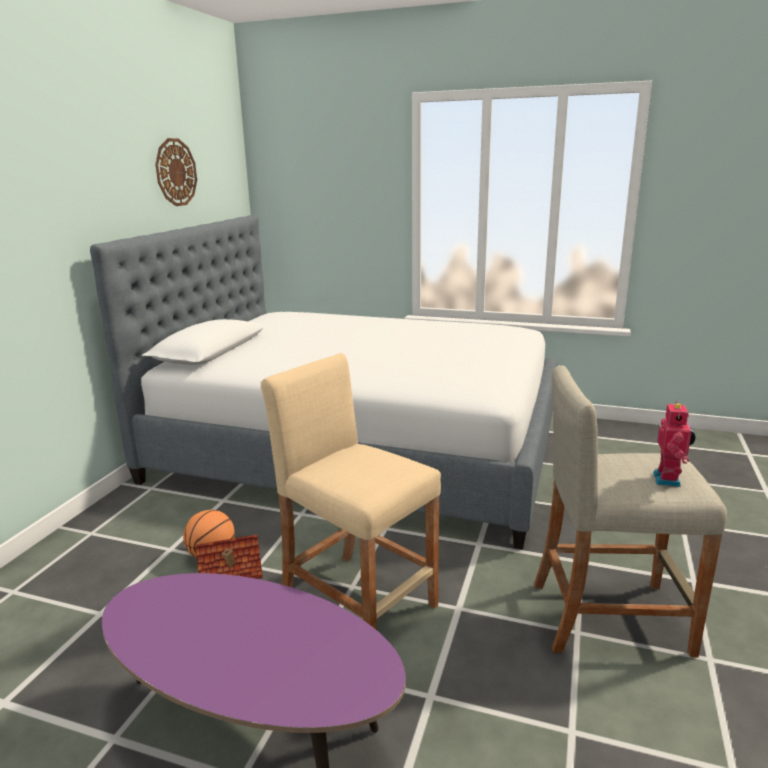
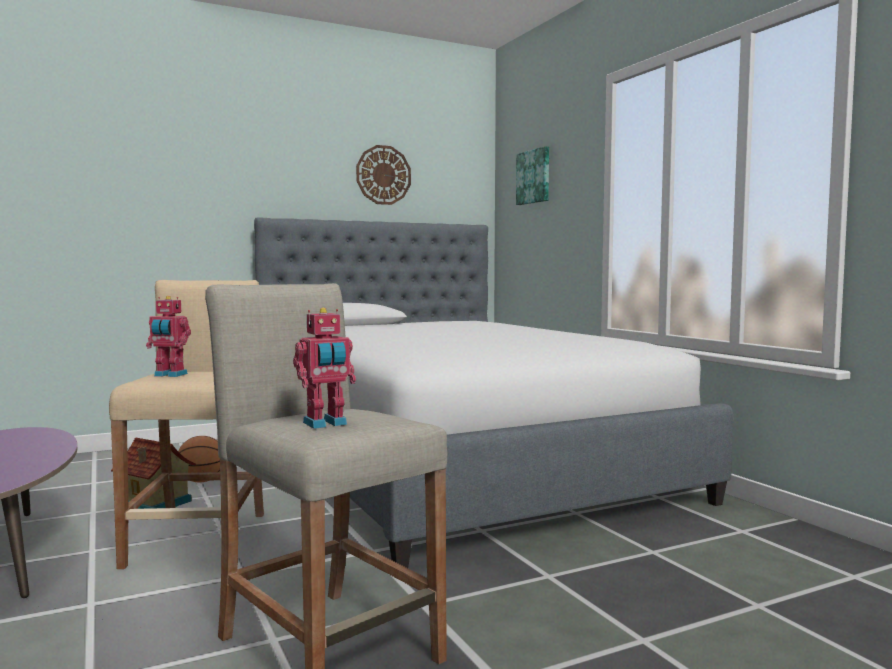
camera: 45 degrees right, 15 degrees down
(313, 171) = (534, 177): none -> picture
(365, 475) = (169, 375): none -> toy robot

